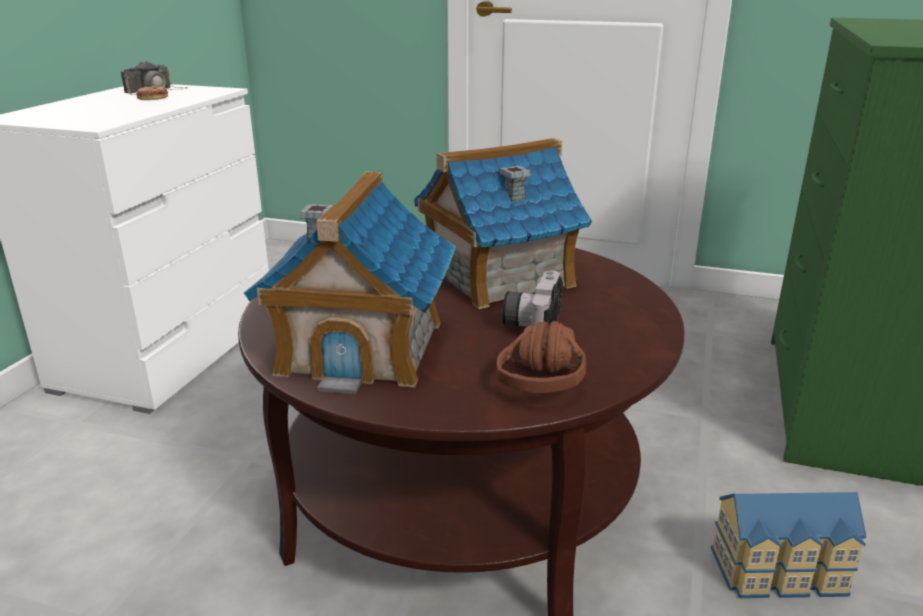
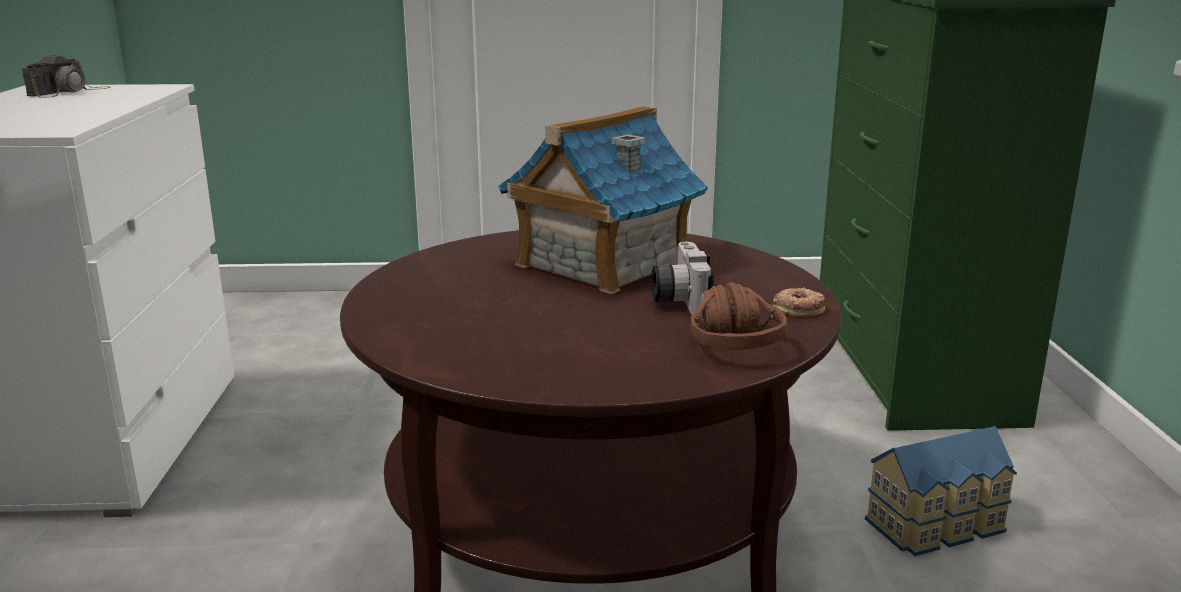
camera: 20 degrees left, 5 degrees down
(153, 97) = (80, 99): donut -> donut (798, 308)
(363, 347) = (521, 343): toy house -> none

